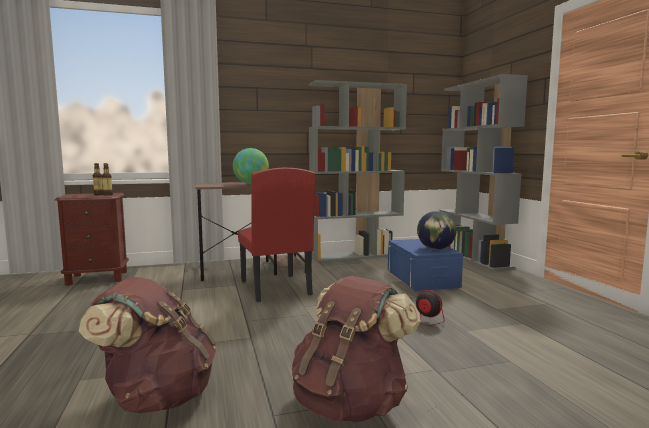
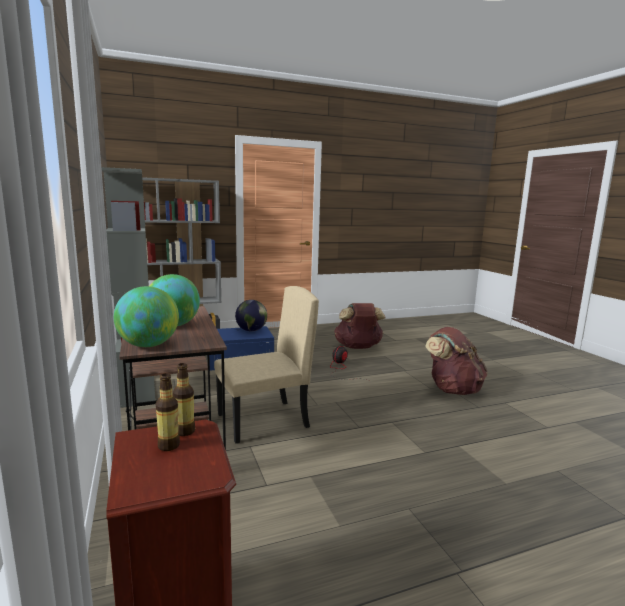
camera: 95 degrees left, 5 degrees up
(157, 398) = (495, 443): brown backpack -> brown backpack (358, 347)
(210, 183) = (148, 345): none -> globe
(274, 288) = (263, 421): red chair -> beige chair

